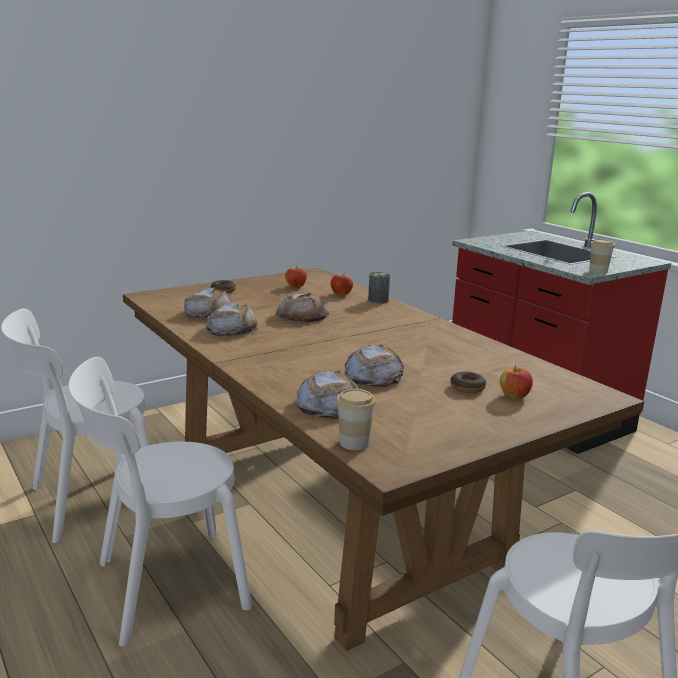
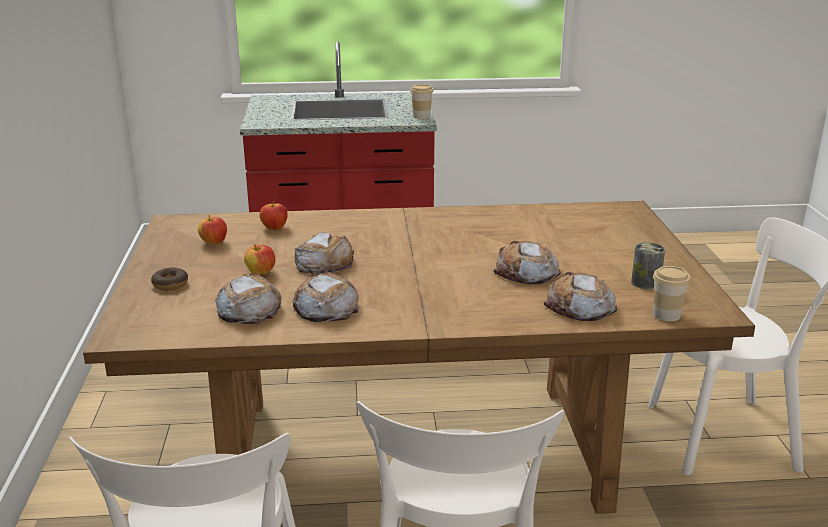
camera: 60 degrees left, 5 degrees up
(378, 300) = (320, 217): can -> can (645, 283)
(467, 388) = (582, 245): donut -> none
(514, 396) = (610, 235): apple -> apple (260, 272)

